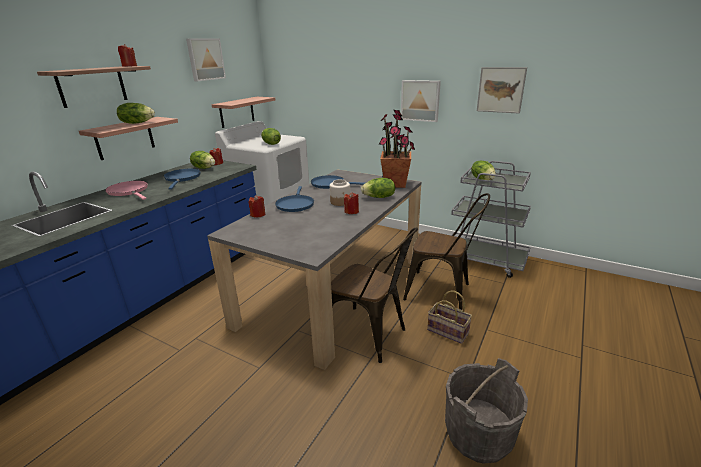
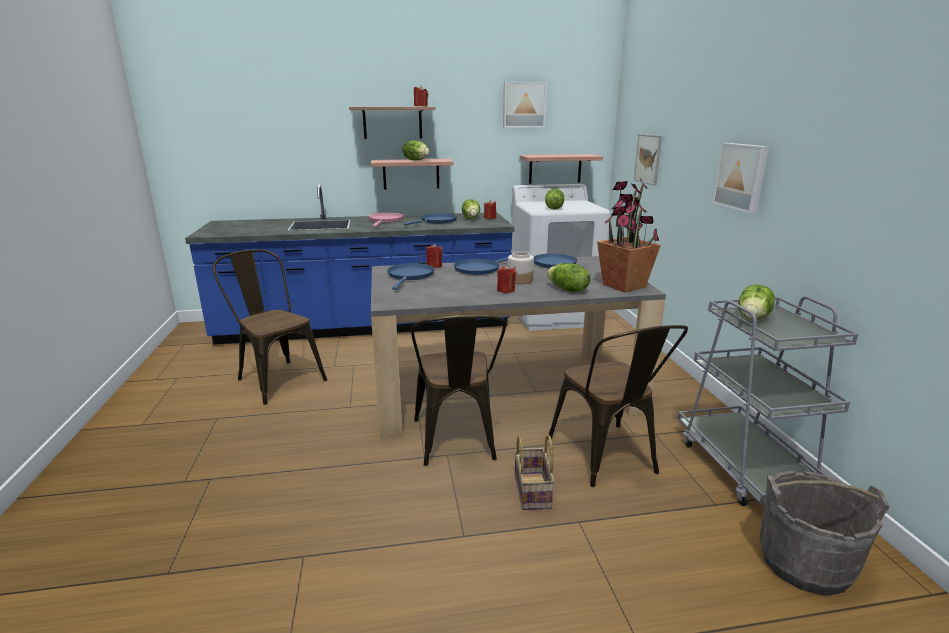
camera: 50 degrees right, 5 degrees down
(140, 396) = (276, 378): none -> brown chair
(264, 229) = (410, 276): none -> blue frying pan
(478, 435) = (382, 574): grey bucket -> grey bucket (804, 563)
(500, 90) = (845, 169): picture -> picture (648, 159)

